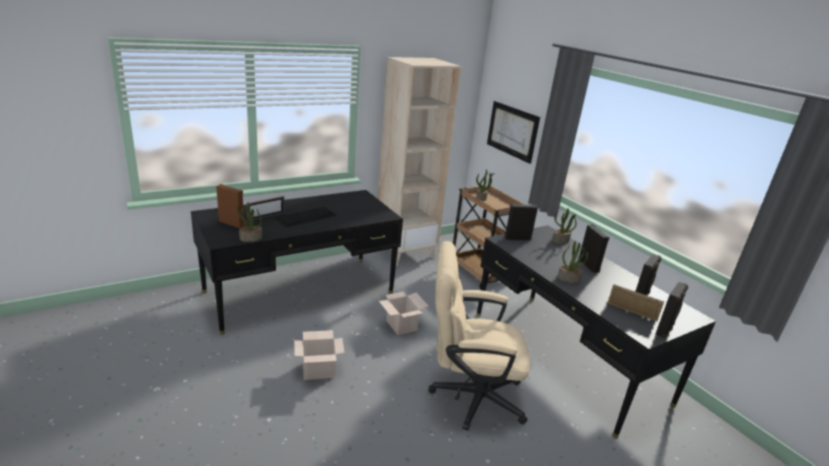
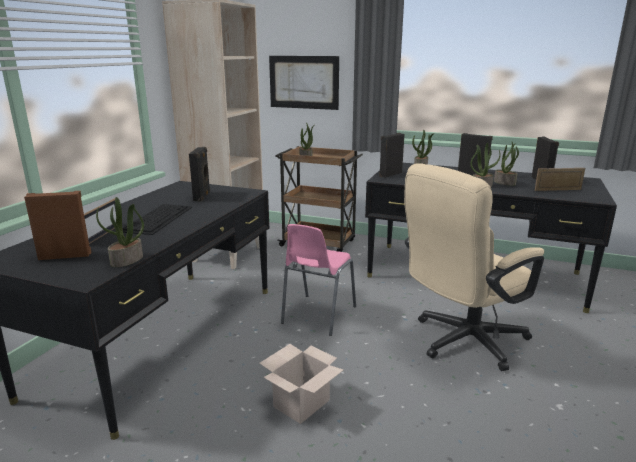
camera: 35 degrees left, 5 degrees down
(400, 325) = (317, 315): cardboard box -> pink chair
(598, 285) = (505, 183): none -> potted plant
(665, 330) = (595, 192): black speaker -> black speaker (202, 196)

